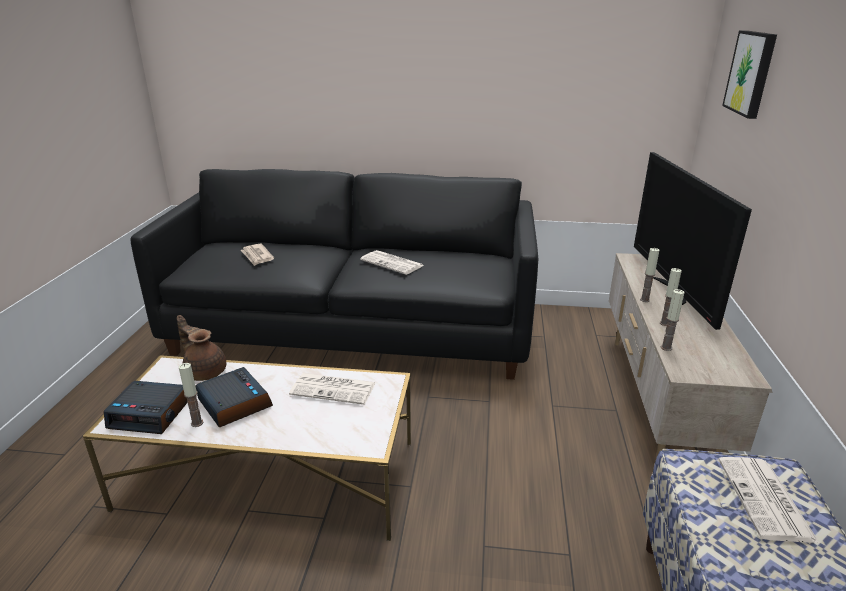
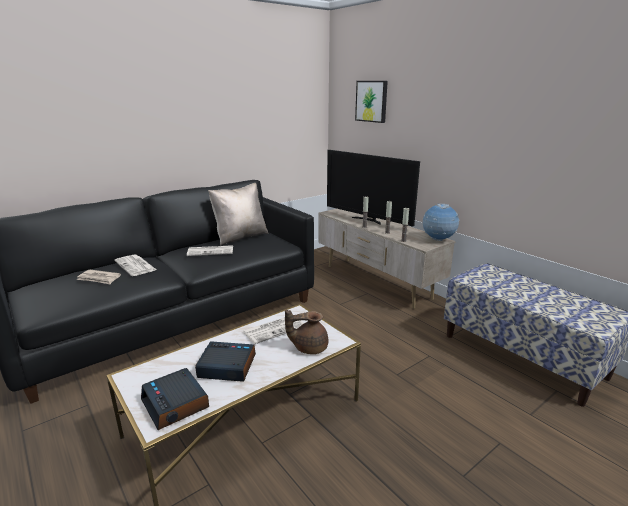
camera: 45 degrees left, 5 degrees down
(151, 413) = (176, 404): alarm clock -> alarm clock turned 90 degrees clockwise
(197, 423) = (222, 389): candle -> none
(205, 371) = (168, 363): brown teapot -> brown teapot (309, 347)
(455, 256) = (240, 237): none -> beige pillow
(736, 373) = (438, 240): none -> globe
(766, 500) = (499, 278): newspaper -> newspaper (136, 266)

